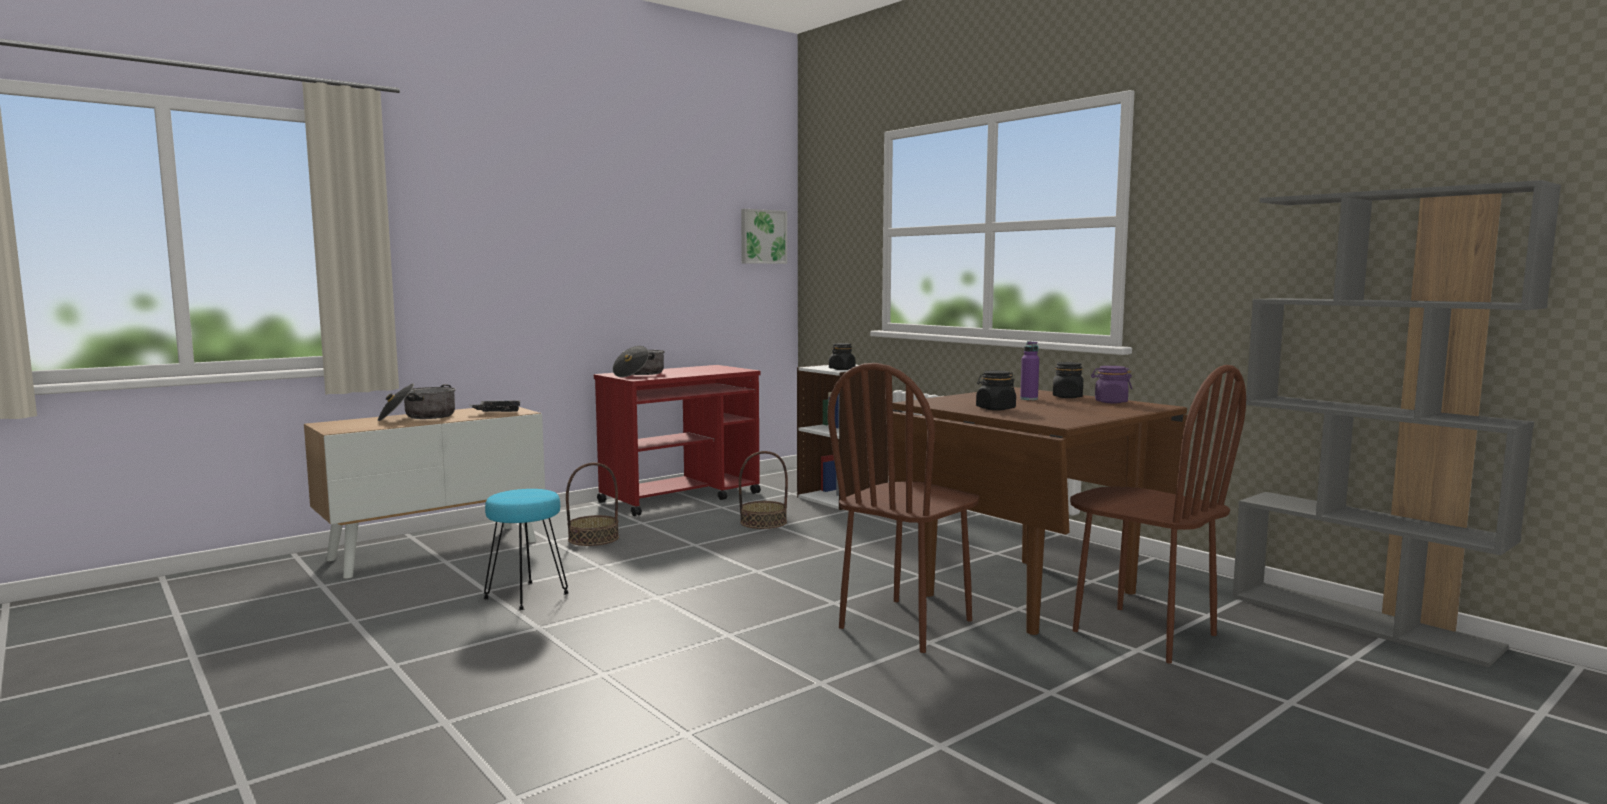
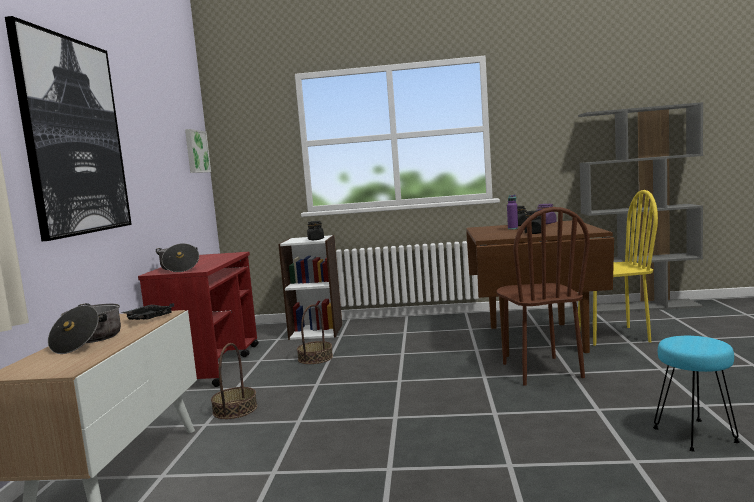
camera: 45 degrees left, 0 degrees up
(517, 222) = (74, 136): none -> picture
(527, 596) = (315, 458): turquoise stool -> turquoise stool (694, 434)
(1143, 633) = (612, 336): brown chair -> yellow chair

